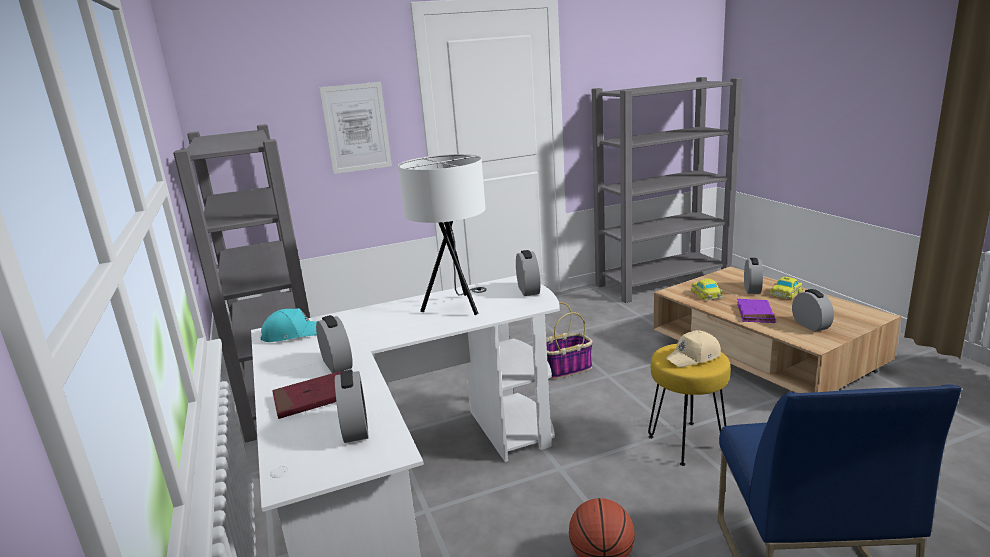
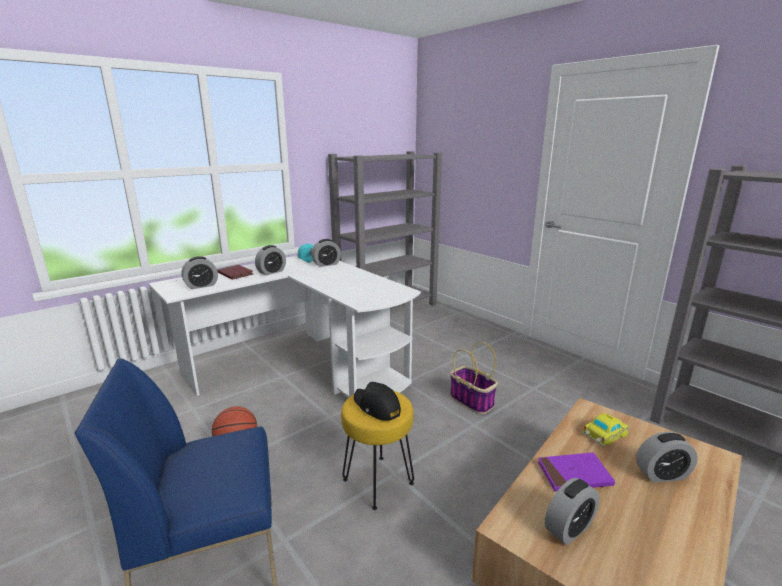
camera: 70 degrees right, 0 degrees up
(356, 128) = (494, 165): picture -> none
(457, 307) = (353, 283): white table lamp -> none
(528, 290) = (389, 297): alarm clock -> alarm clock (326, 264)
(693, 357) = (376, 407): beige cap -> black cap
(786, 293) = (682, 511): toy car -> none

